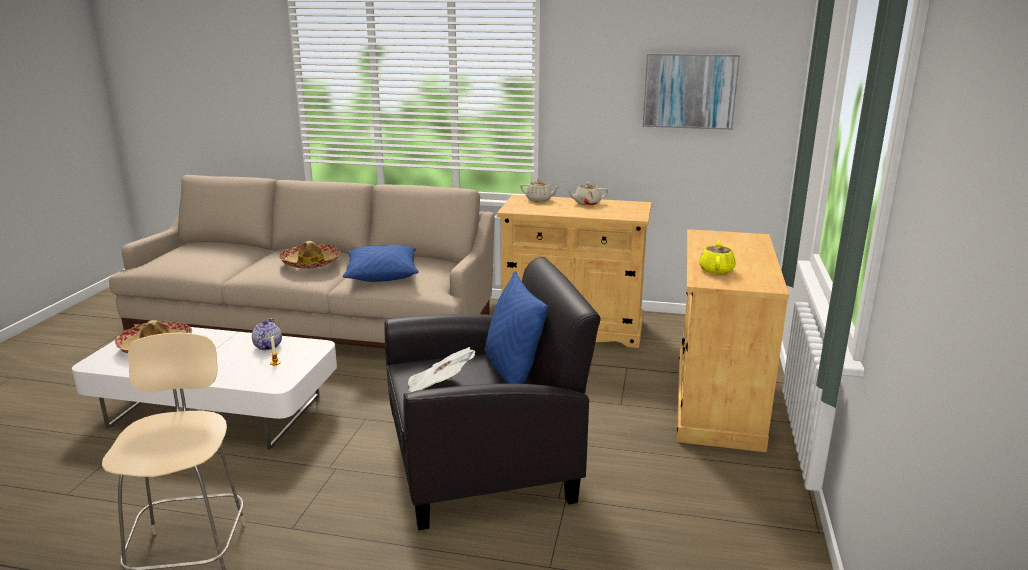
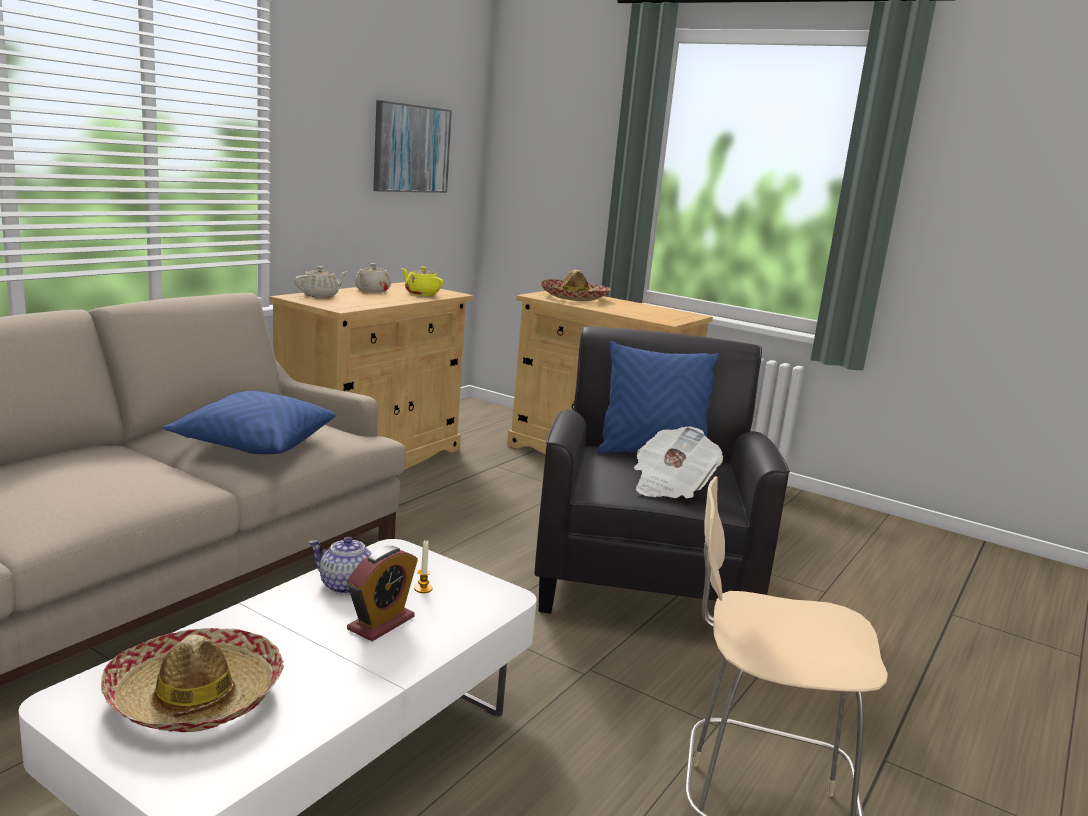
camera: 70 degrees left, 5 degrees down
(231, 362) = (381, 623): none -> alarm clock
(310, 263) = (106, 470): hat -> hat (574, 297)
(716, 270) = (641, 313): yellow teapot -> yellow teapot (421, 294)

